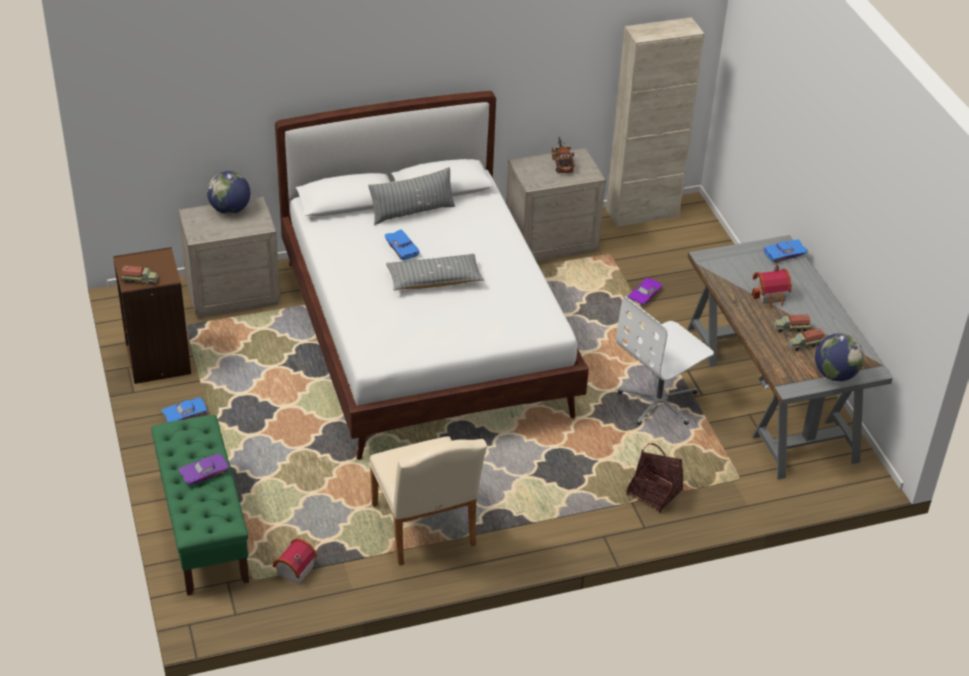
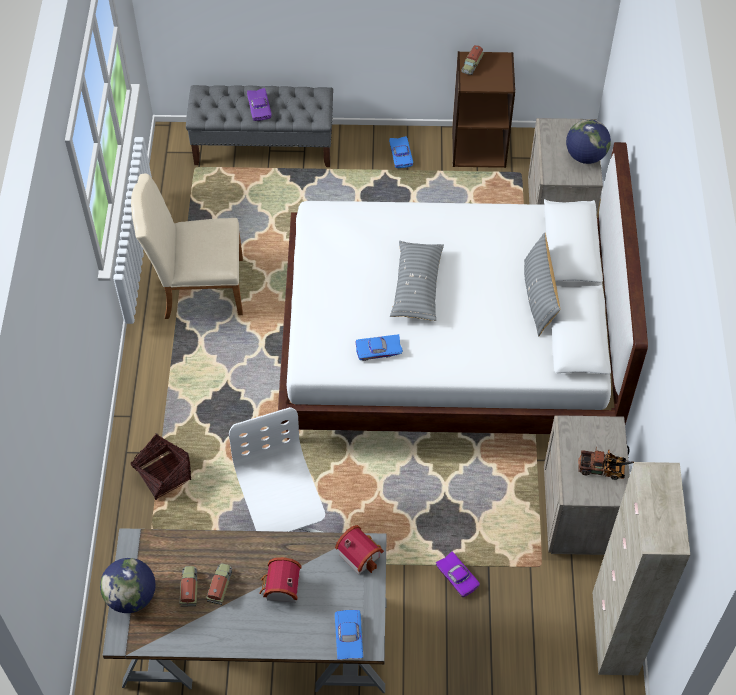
camera: 110 degrees right, 15 degrees up
(203, 527) = (264, 147): green bench -> grey bench
(292, 570) = (193, 193): toy house -> toy house (360, 554)
(403, 248) = (477, 273): blue toy car -> blue toy car (378, 351)

